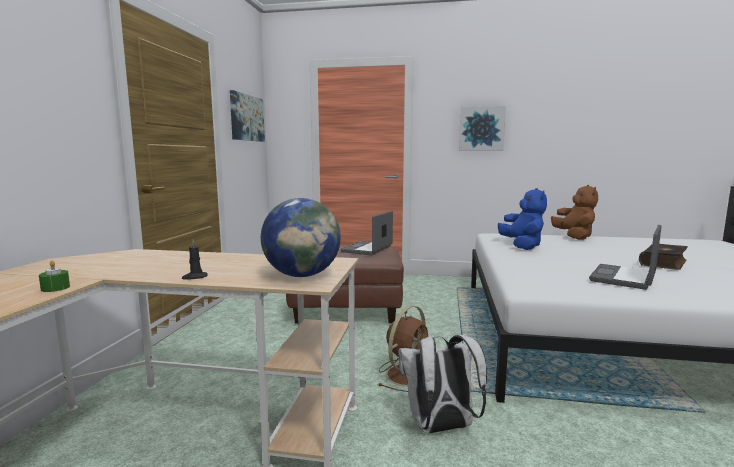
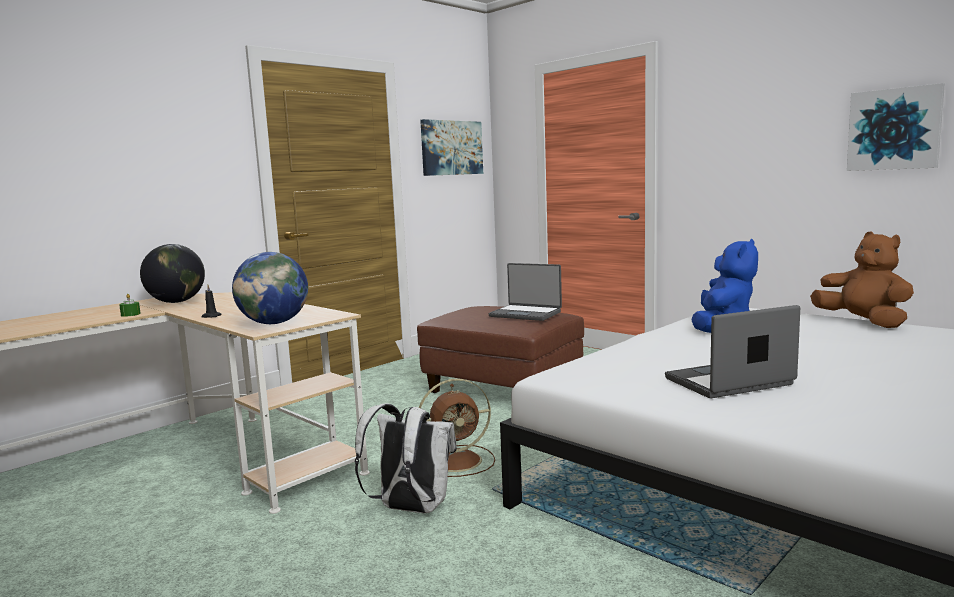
camera: 35 degrees right, 0 degrees up
(82, 267) = (176, 302): none -> globe
(368, 249) = (526, 314): laptop -> laptop turned 120 degrees counterclockwise
(481, 129) = (755, 141): picture -> picture (894, 129)
(574, 237) = (863, 322): brown plush toy -> brown plush toy turned 60 degrees counterclockwise
(664, 263) = (874, 373): book -> none

